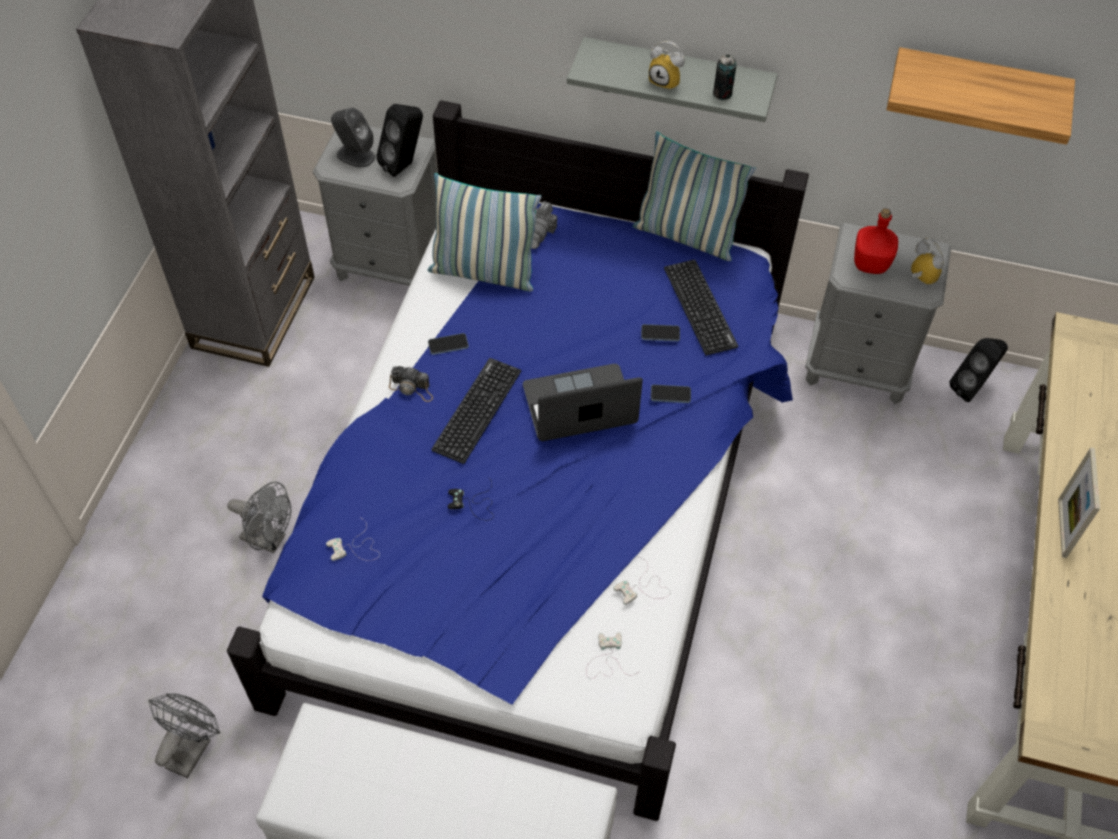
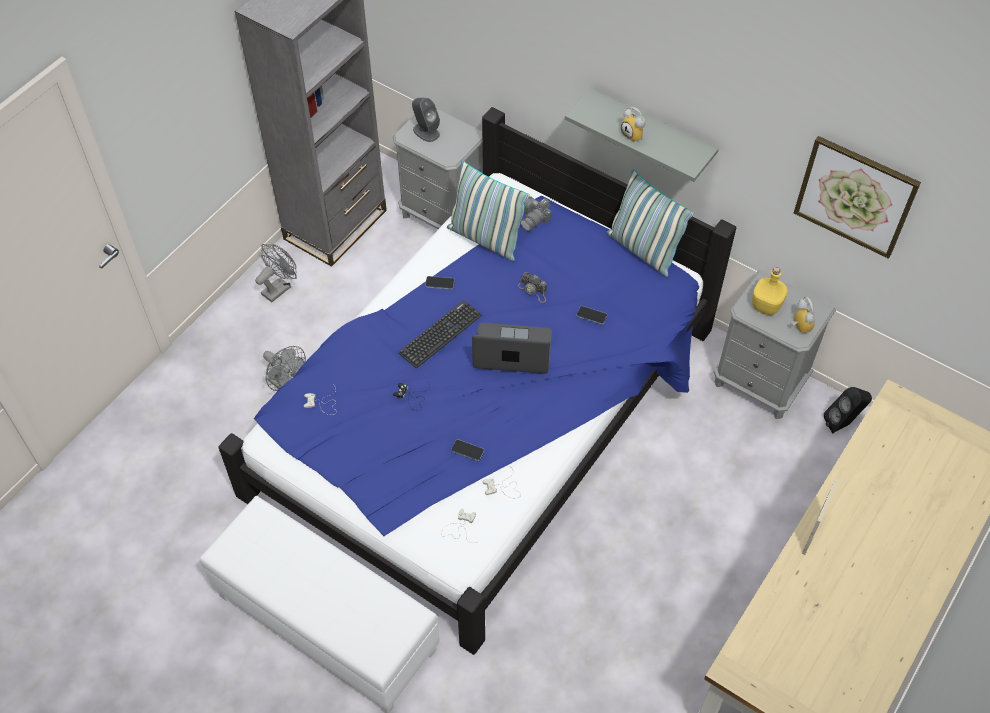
camera: 20 degrees right, 0 degrees up
(192, 747) = (188, 507): grey fan -> grey fan (279, 287)
(405, 164) = (457, 147): black speaker -> none
(412, 388) = (403, 307): camera -> camera (533, 290)
(670, 395) = (579, 361): phone -> phone (467, 451)
(700, 307) = (629, 304): keyboard -> none
(722, 94) = (670, 154): can -> none
(870, 263) = (766, 305): red bottle -> yellow bottle
(977, 89) = (855, 196): shelf -> picture

